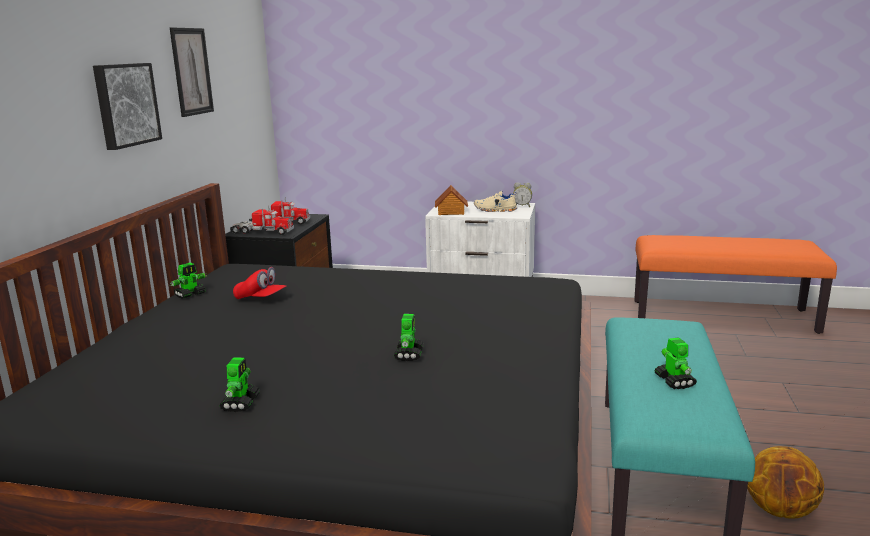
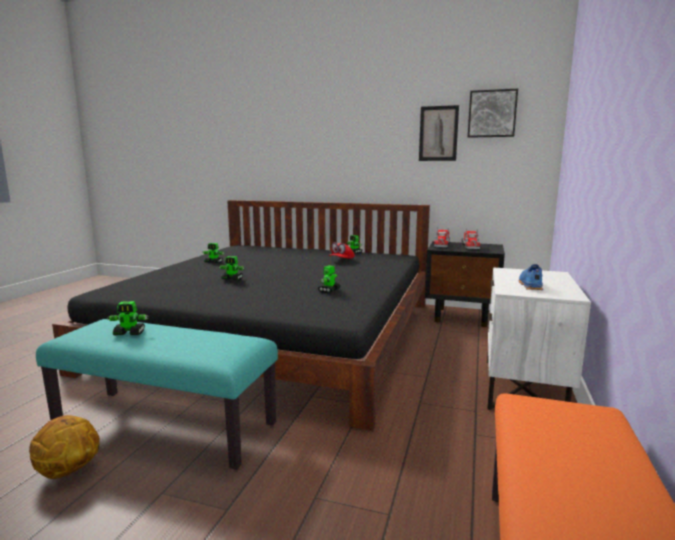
camera: 95 degrees right, 5 degrees down
(125, 105) = (369, 149): picture -> picture (492, 114)
(451, 212) = (511, 273): toy house -> none
(457, 293) = (329, 290): none -> toy robot
(495, 210) = (529, 285): beige shoe -> blue shoe
(522, 206) = (560, 295): alarm clock -> none

